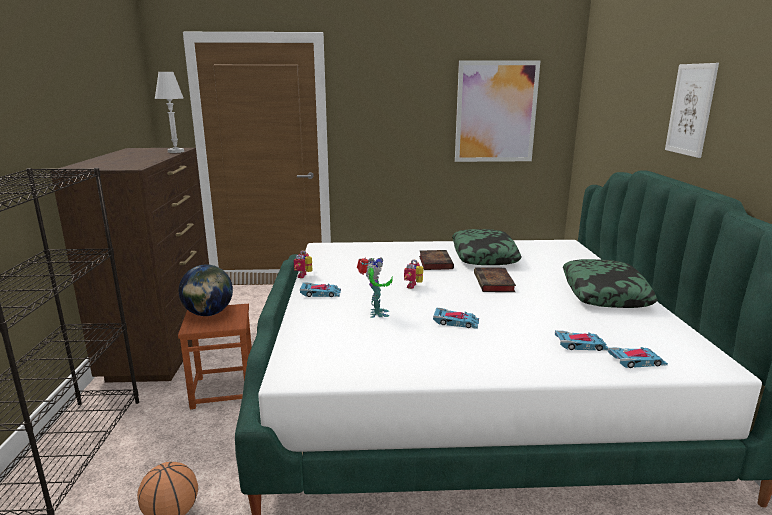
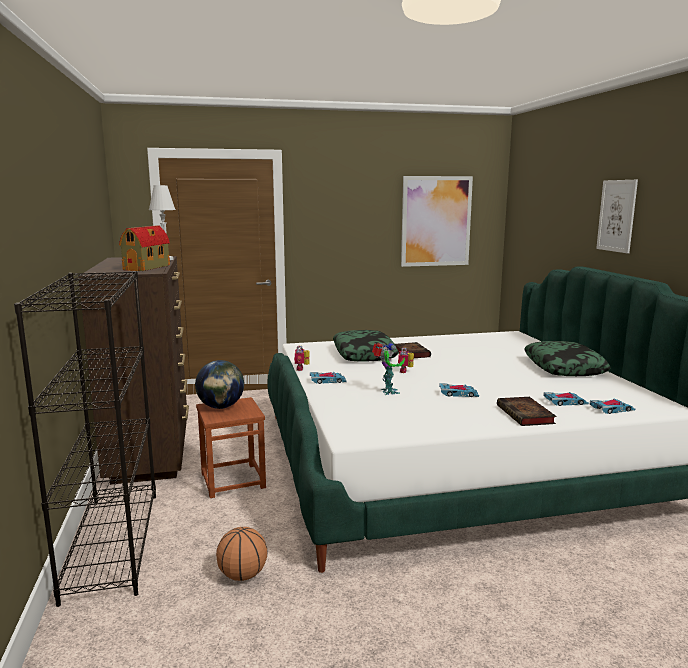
camera: 10 degrees left, 5 degrees down
(138, 161) = (147, 267): none -> toy house
(484, 256) = (449, 346): pillow -> pillow (364, 354)
(494, 283) = (471, 365): book -> book (526, 415)

